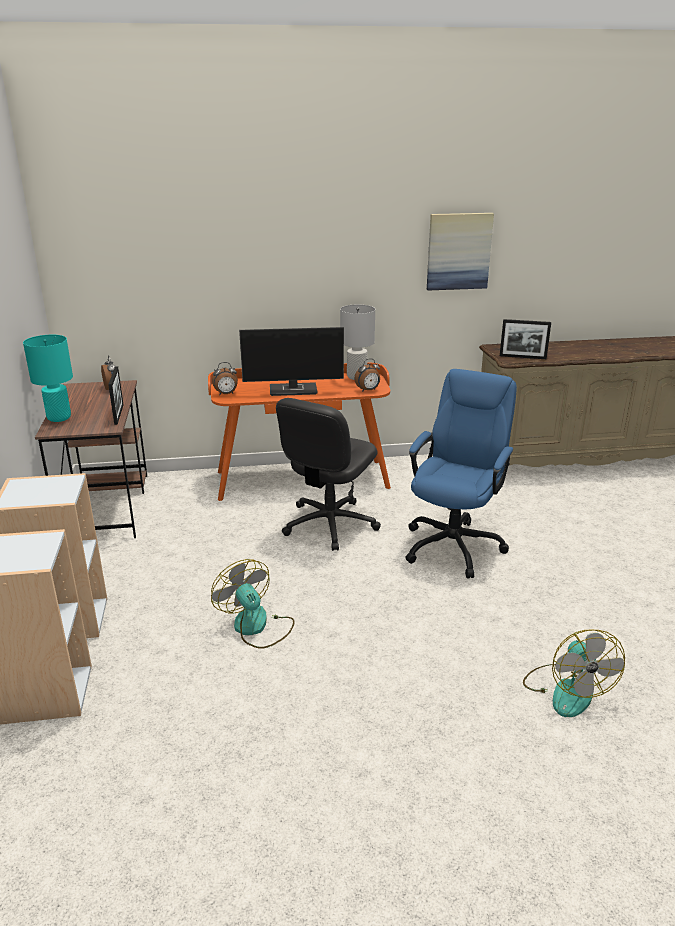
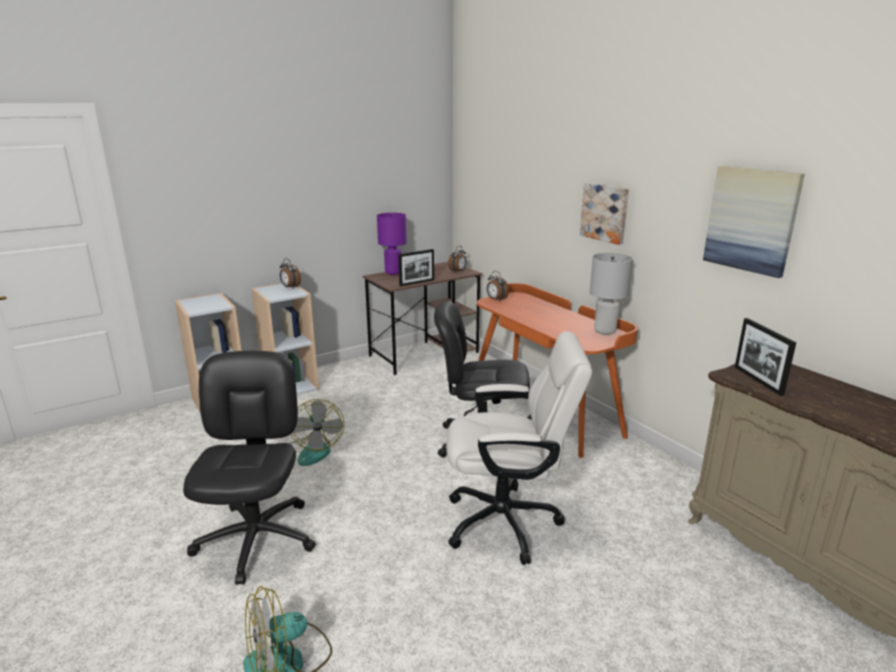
camera: 65 degrees right, 5 degrees down
(60, 419) = (393, 273): turquoise table lamp -> purple table lamp
(256, 627) = (313, 450): fan -> fan turned 135 degrees clockwise
(294, 390) = (538, 317): monitor -> none
(317, 271) = (605, 212): none -> picture
(368, 390) = (581, 342): alarm clock -> alarm clock (290, 287)
(396, 690) = (257, 538): none -> black office chair
(454, 545) = (508, 523): blue office chair -> white office chair

